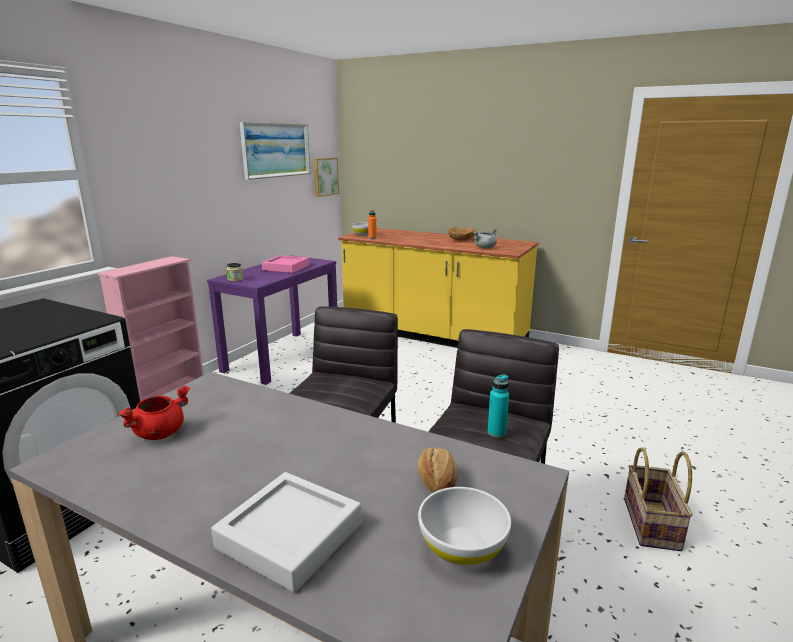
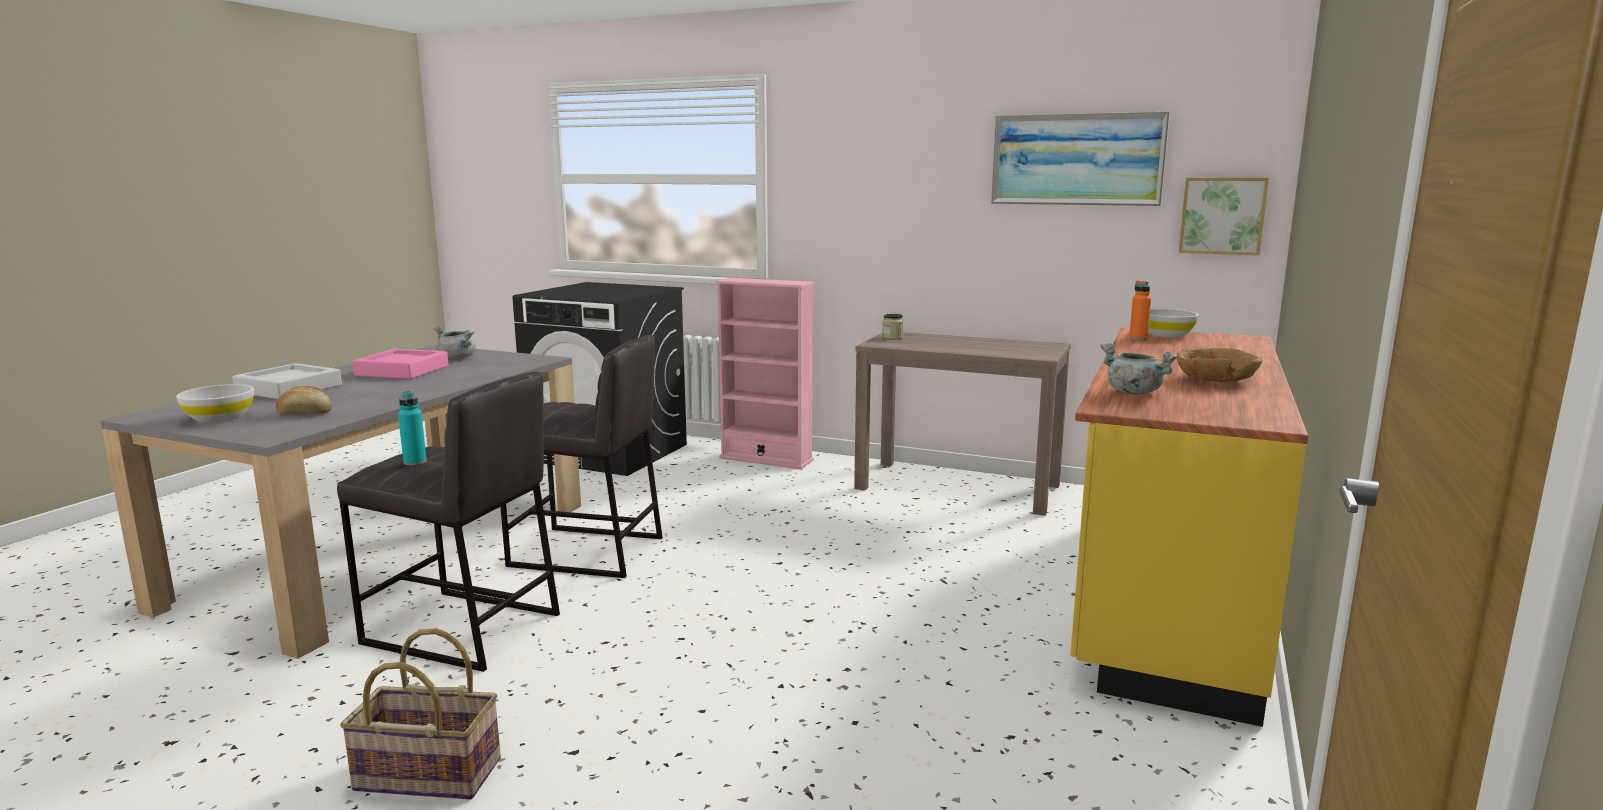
camera: 85 degrees right, 5 degrees down
(159, 433) = (457, 359): red cooking pot -> grey cooking pot
(283, 356) = (958, 487): purple console table -> brown console table
(286, 268) = (977, 347): pink tray -> pink tray (402, 371)

